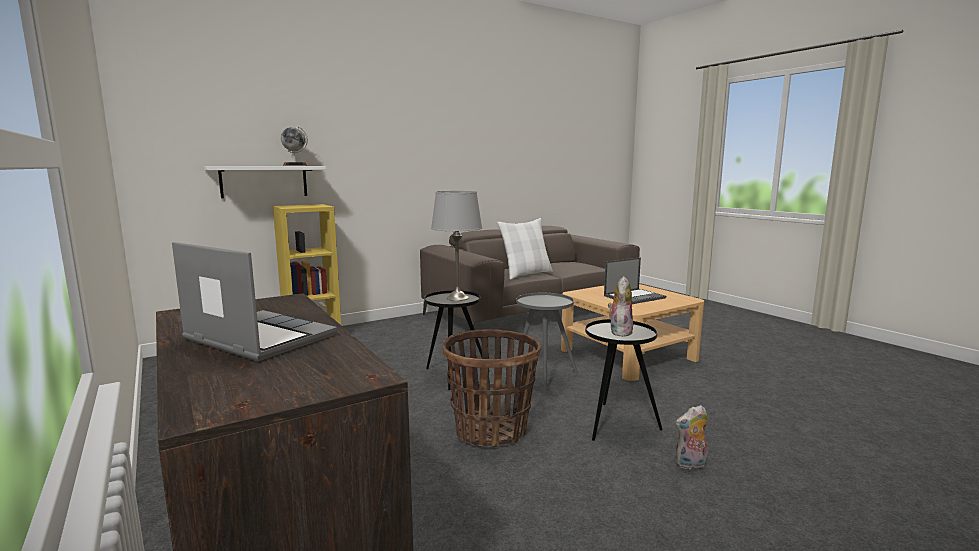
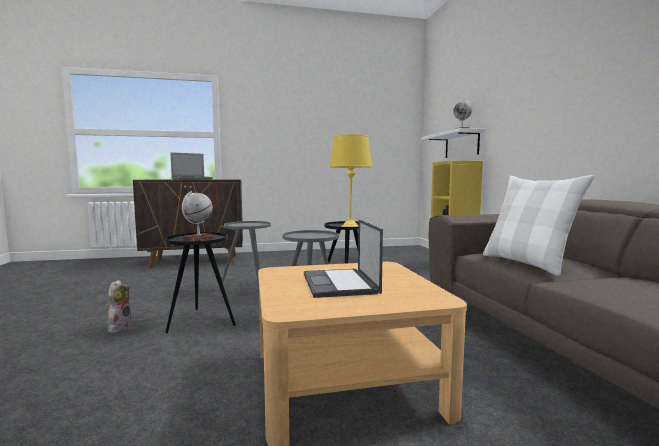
camera: 110 degrees right, 5 degrees down
(457, 298) = (350, 226): grey table lamp -> yellow table lamp
(491, 431) = (249, 289): basket -> grey side table
(619, 331) = (198, 239): plush toy -> globe

